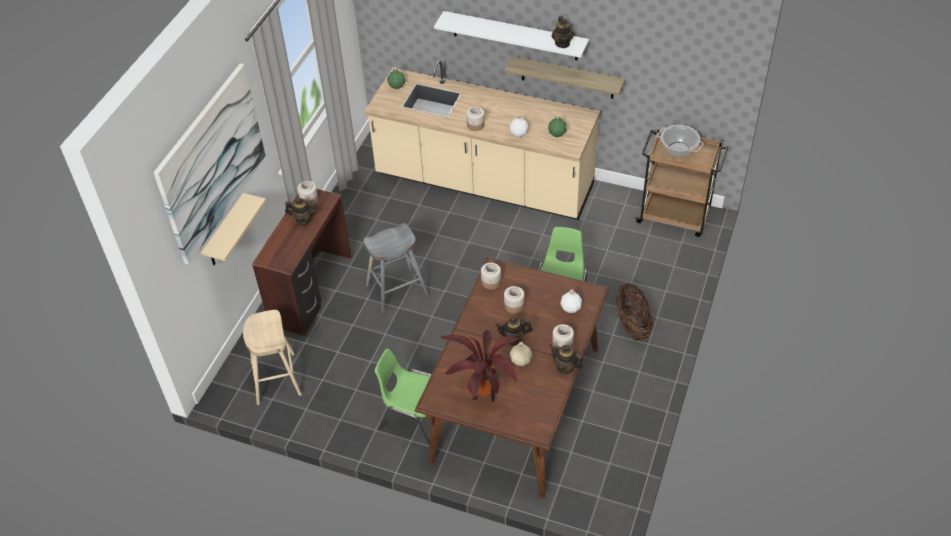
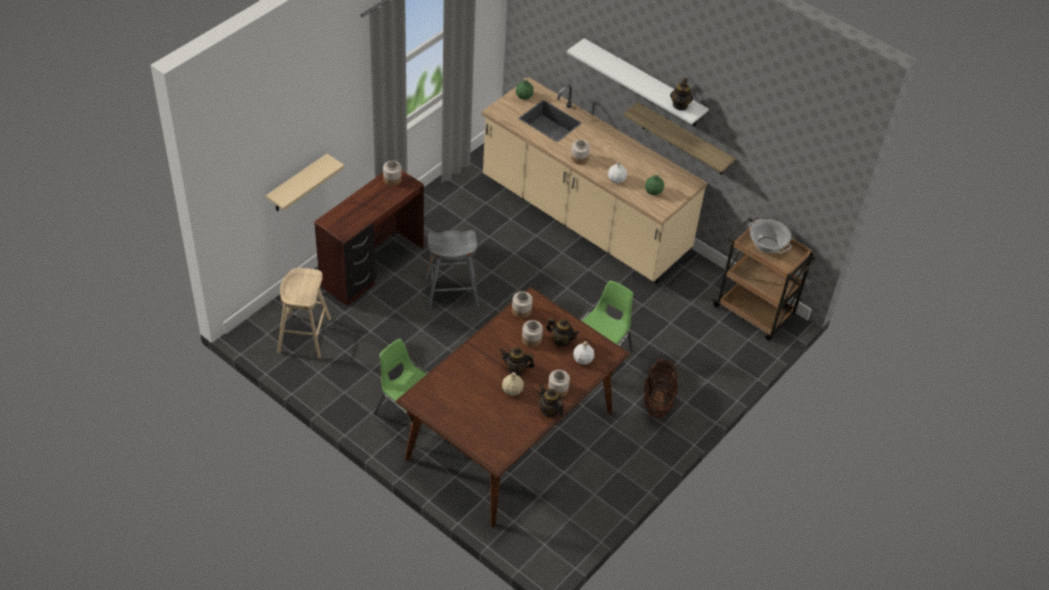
camera: 15 degrees right, 0 degrees up
(212, 162) = (298, 117): picture -> none
(303, 220) = (378, 196): teapot -> teapot (561, 340)
(483, 394) = (463, 408): potted plant -> none

